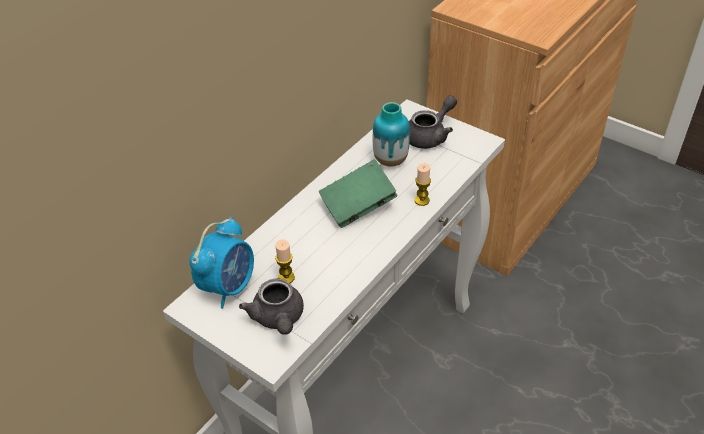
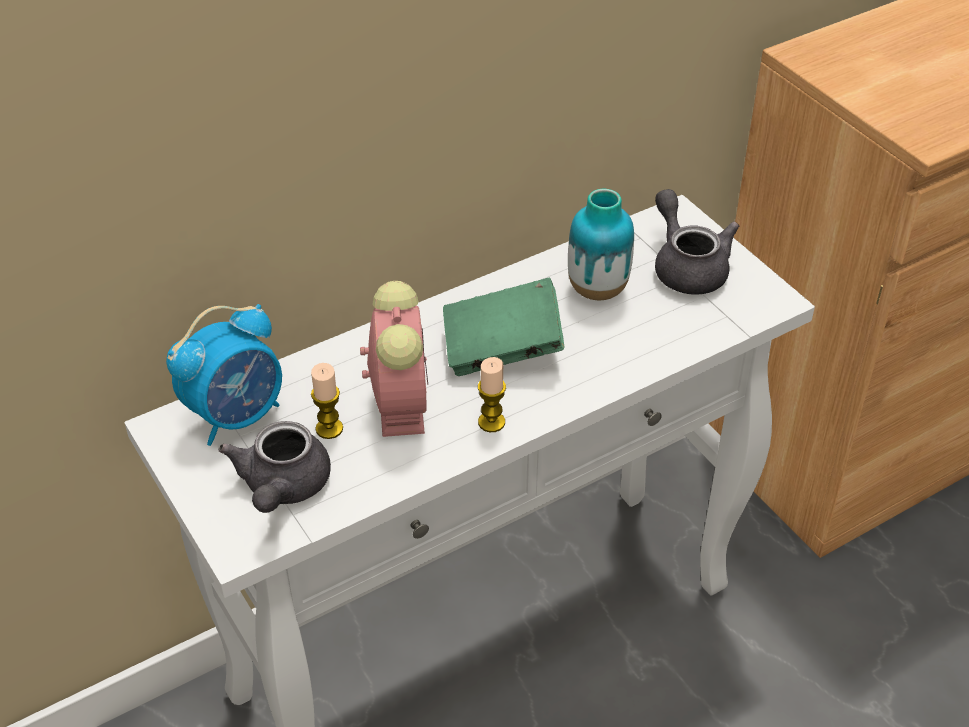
camera: 20 degrees right, 0 degrees up
(318, 251) = (399, 403): none -> alarm clock
(422, 200) = (612, 370): candle -> candle (491, 422)
(430, 136) = (687, 266): grey teapot -> grey teapot turned 90 degrees counterclockwise

